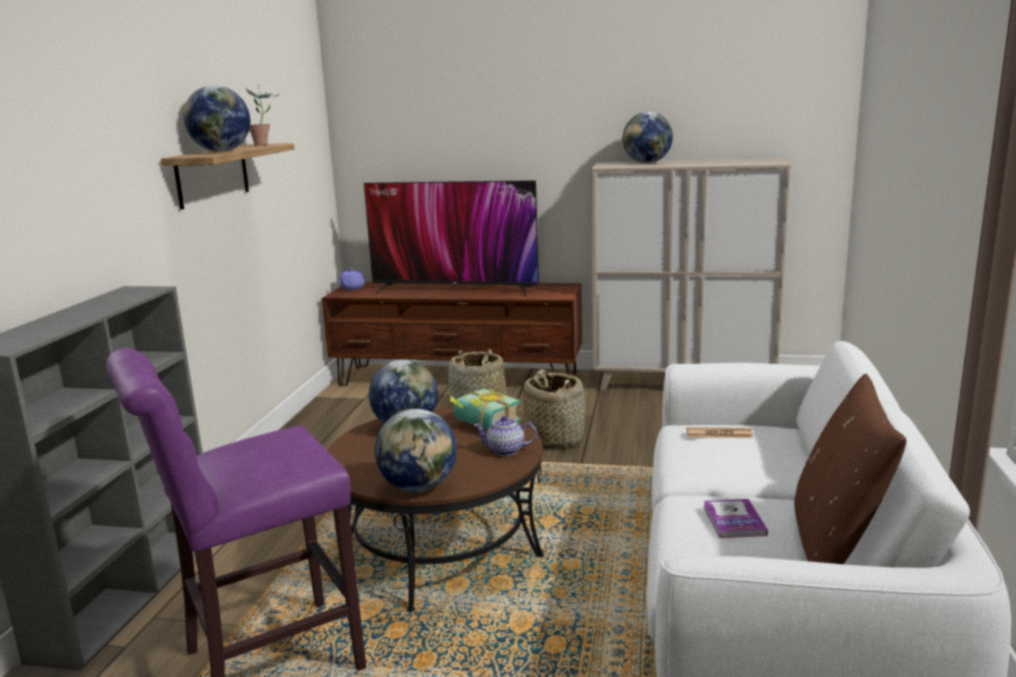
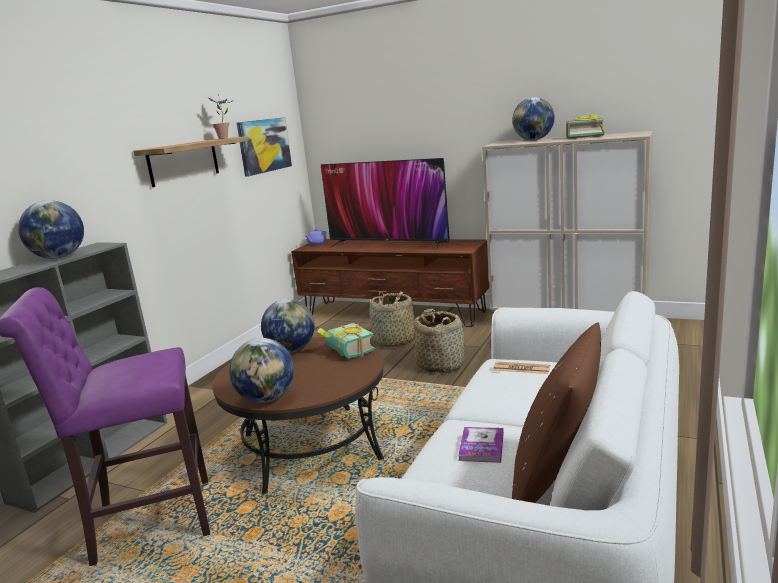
camera: 15 degrees right, 0 degrees up
(221, 151) = (182, 144): globe -> globe (59, 257)
(293, 155) = (264, 145): none -> picture
(505, 451) = (349, 373): teapot -> none
(706, 161) = (584, 136): none -> book

